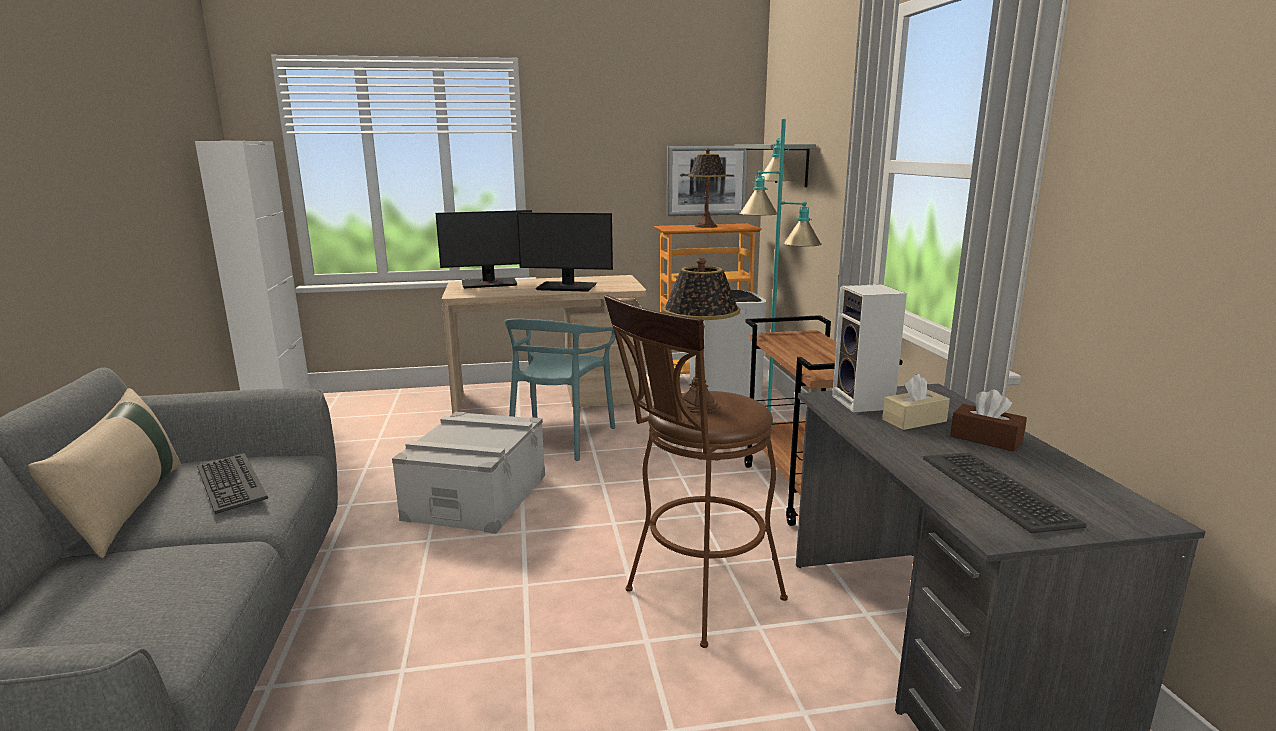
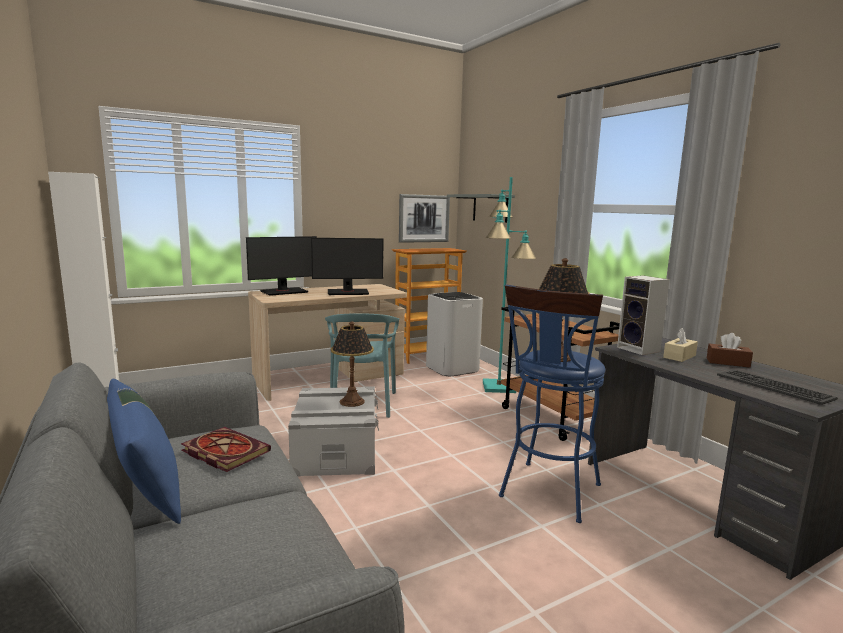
camera: 20 degrees left, 5 degrees down
(127, 508) = (146, 483): beige pillow -> blue pillow
(229, 483) = (223, 451): keyboard -> book
(695, 599) = (548, 494): brown stool -> blue stool
(706, 226) = (428, 249): table lamp -> table lamp (352, 402)

